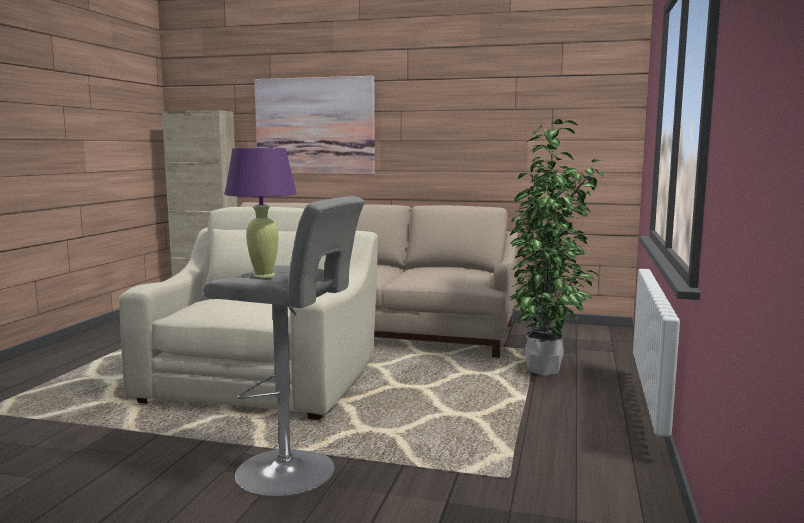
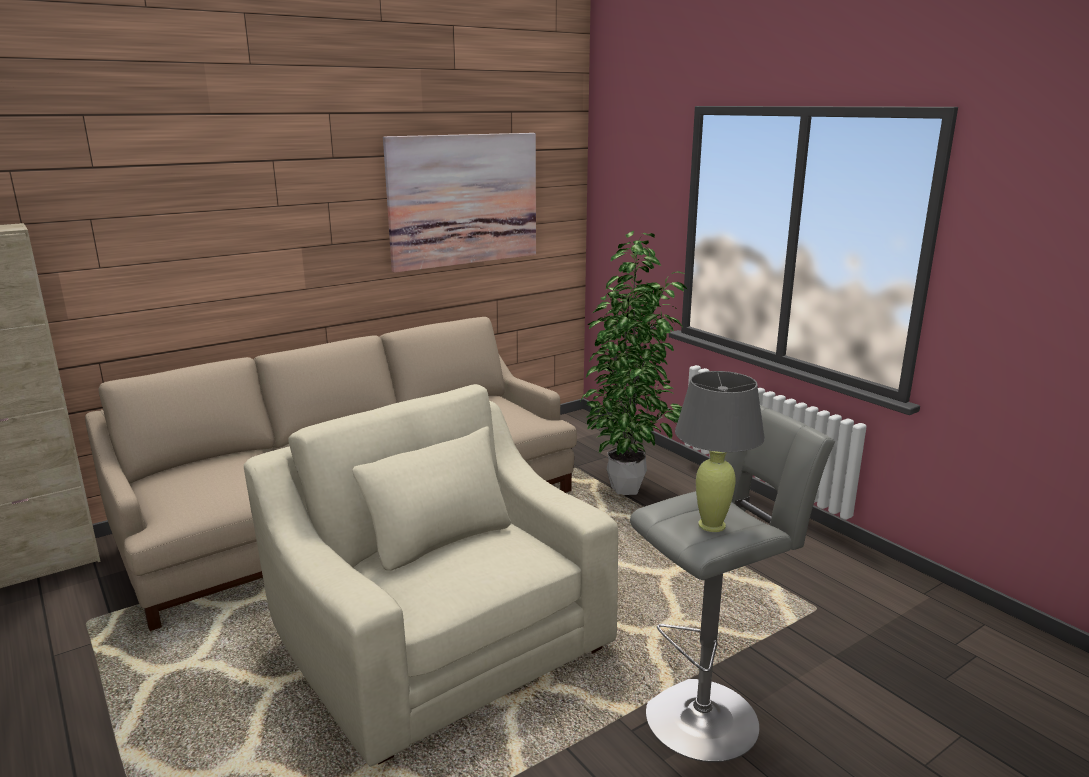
camera: 50 degrees left, 10 degrees up
(263, 276) = (712, 525): purple table lamp -> grey table lamp
(315, 126) = (194, 235): picture -> picture (464, 200)

